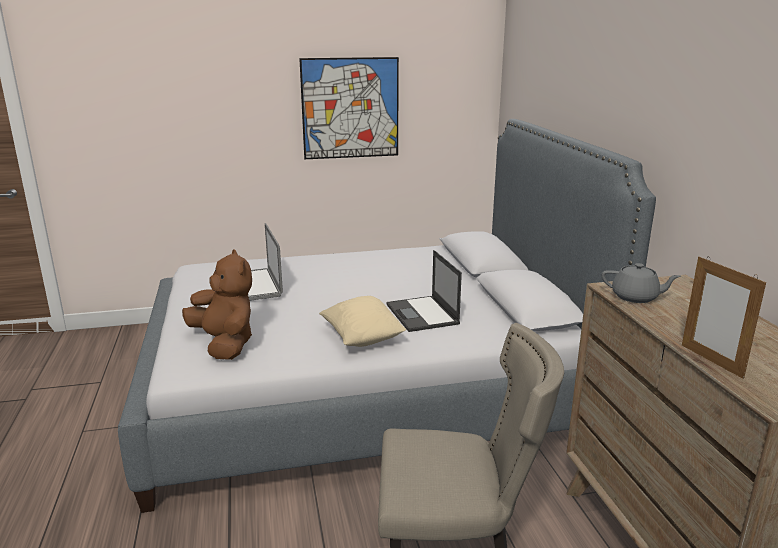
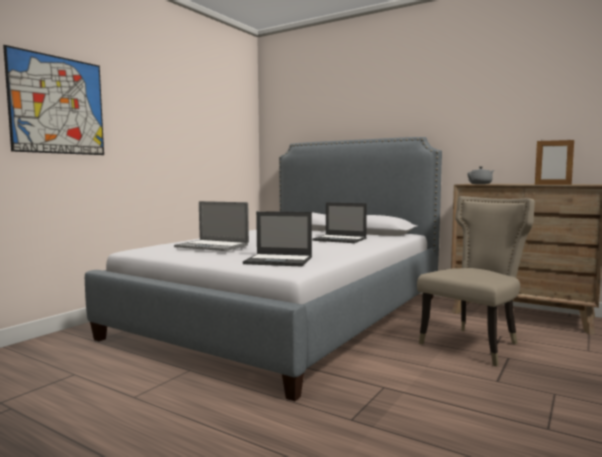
camera: 45 degrees left, 15 degrees down
(225, 344) = (279, 260): brown plush toy -> laptop
(350, 108) = (188, 136): picture -> picture (58, 105)
(362, 338) = (341, 247): beige pillow -> none

